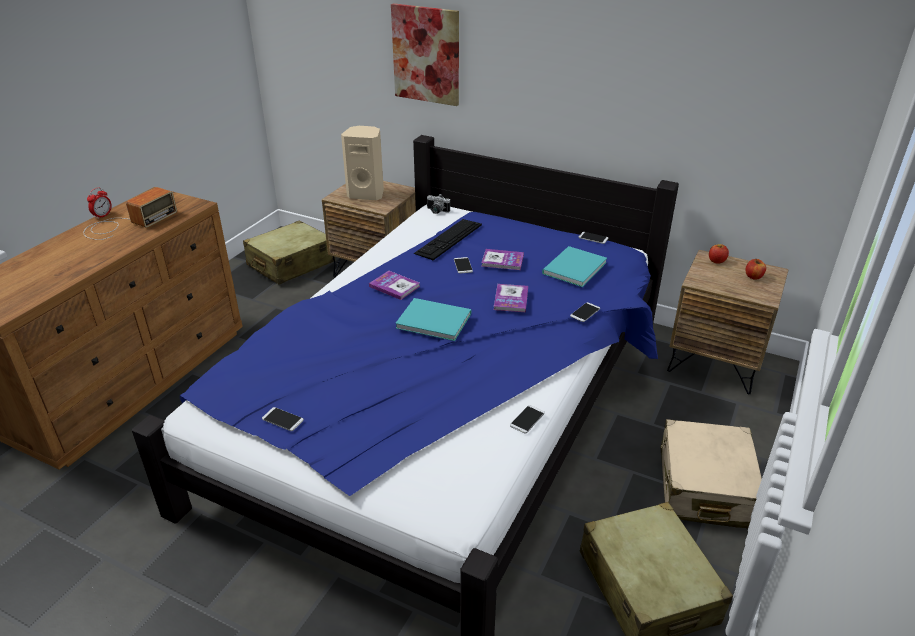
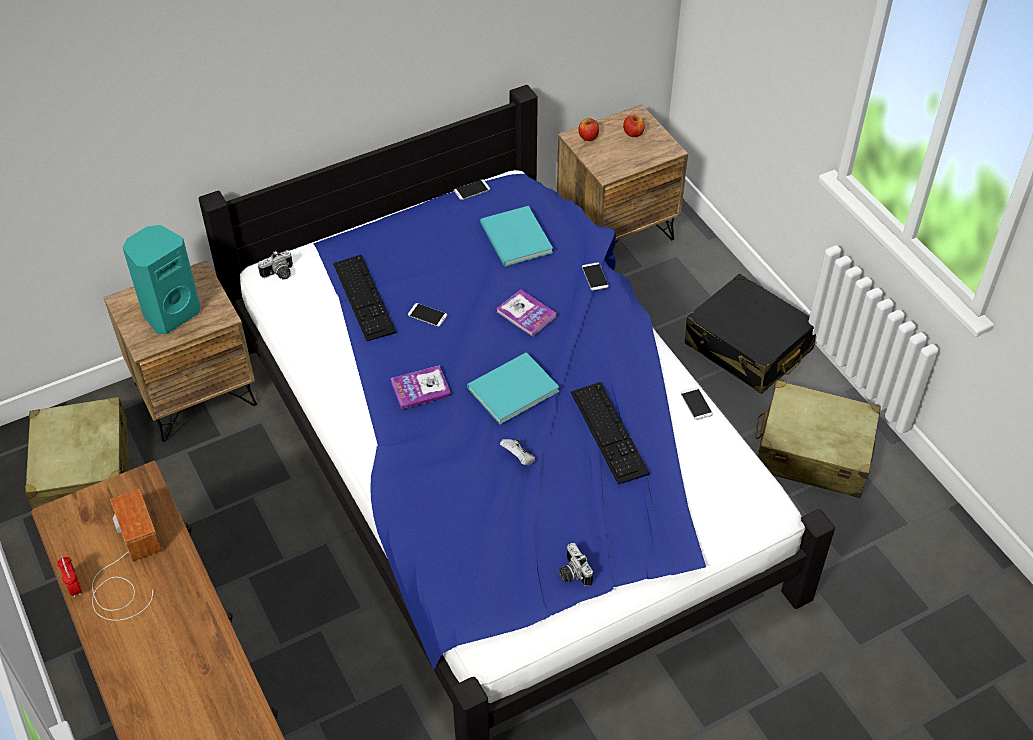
camera: 55 degrees left, 15 degrees up
(282, 419) = (572, 573): phone -> camera
(367, 194) = (170, 313): beige speaker -> turquoise speaker
(372, 349) = (518, 458): none -> white game controller
(426, 54) = (182, 100): picture -> none
(440, 380) = (609, 432): none -> keyboard
(502, 261) = (452, 281): book -> none
(705, 487) = (748, 347): beige suitcase -> black suitcase

